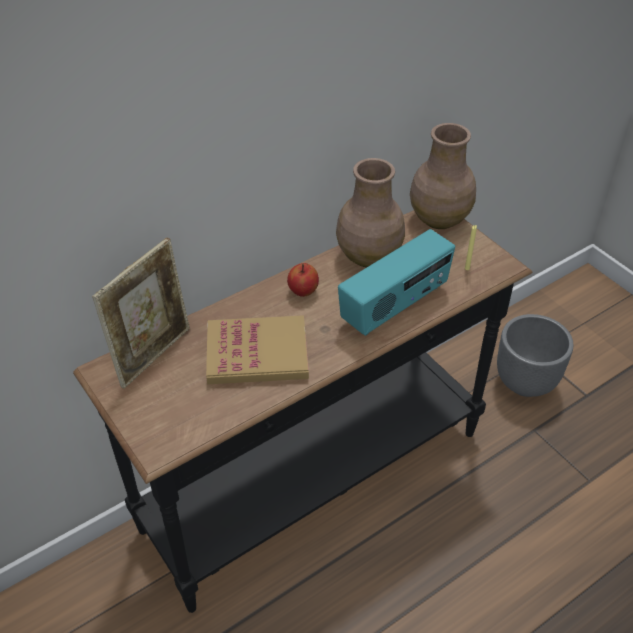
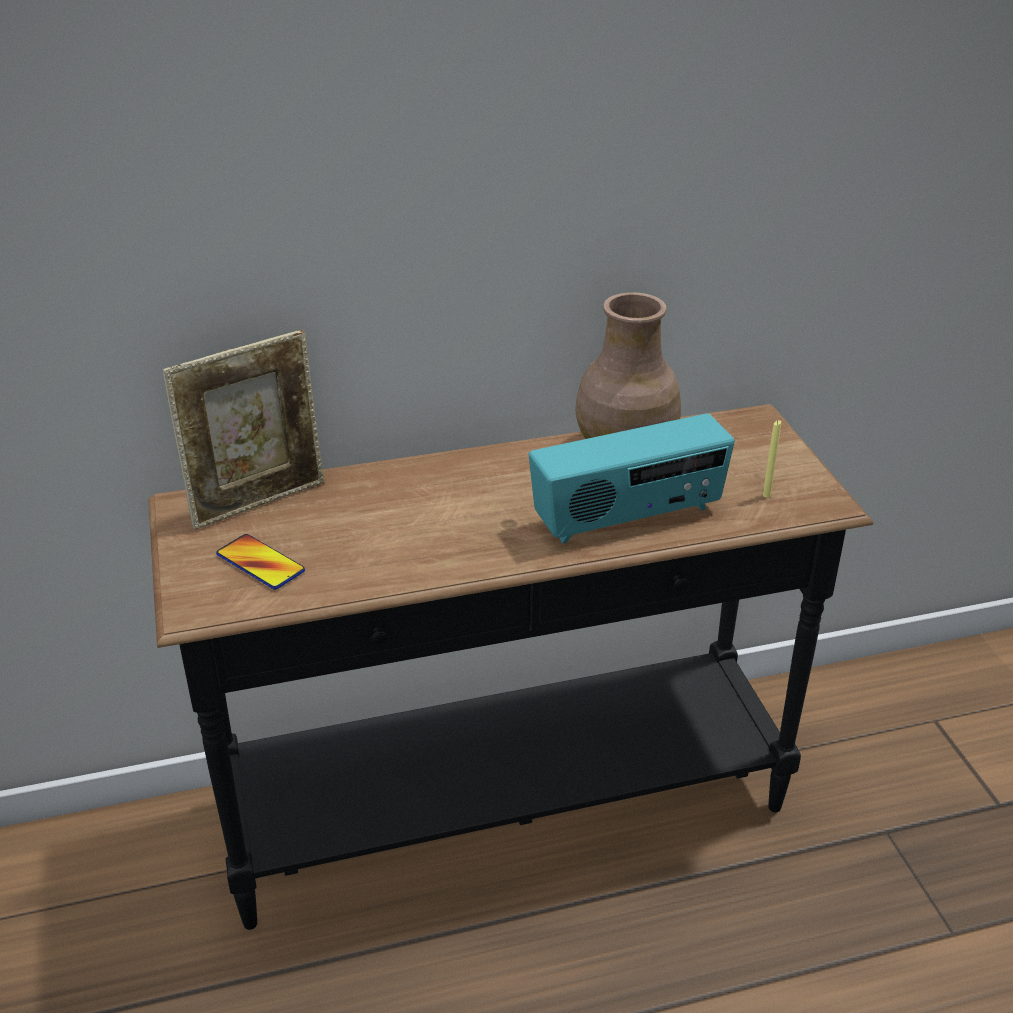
camera: 20 degrees right, 10 degrees down
(182, 402) = (260, 563): none -> phone
(257, 353) = (396, 530): book -> none
(303, 291) = (504, 473): apple -> none
(438, 218) = (757, 427): brown vase -> none
(526, 382) = (901, 759): grey planter -> none

